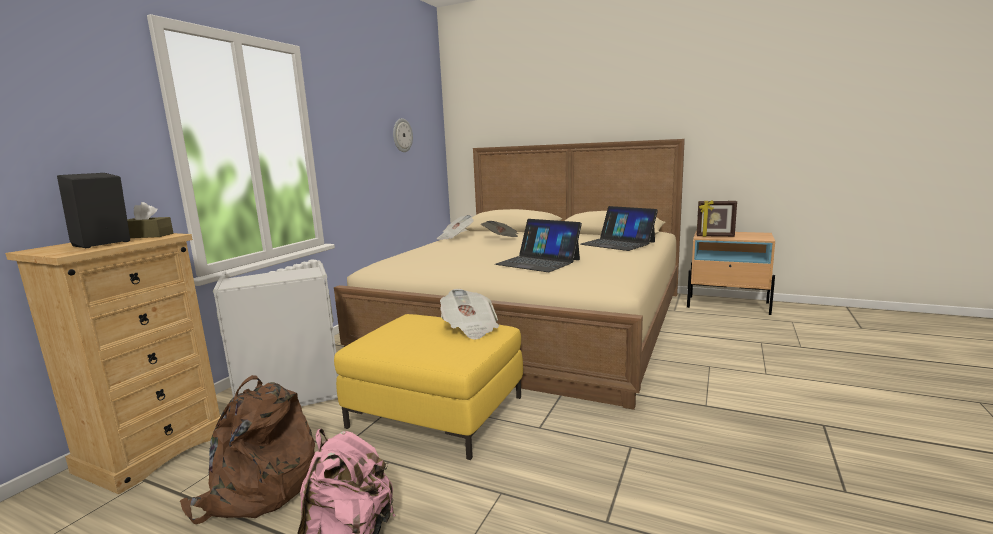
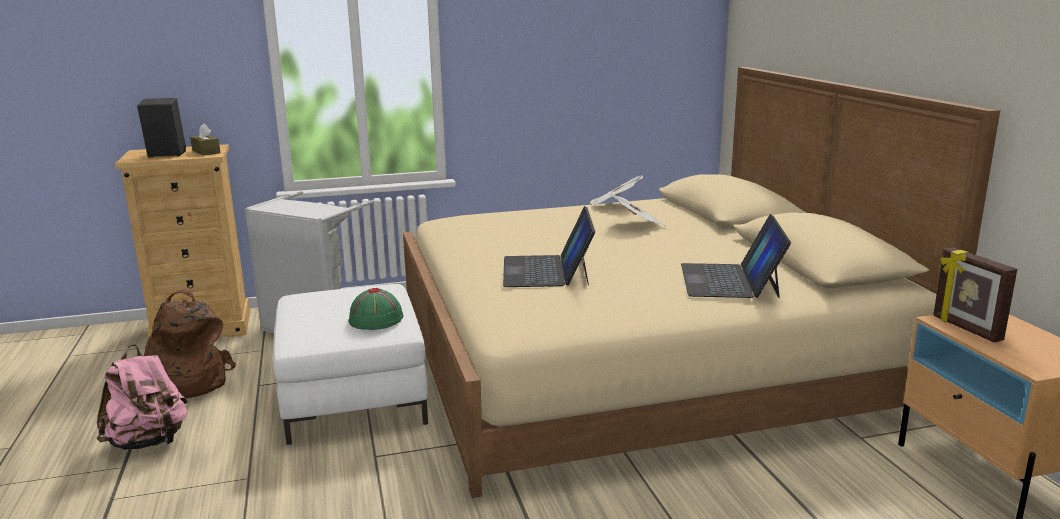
camera: 50 degrees right, 5 degrees up
(402, 135) = (615, 44): wall clock -> none
(437, 412) = (353, 396): yellow ottoman -> white ottoman
(470, 328) = (376, 320): newspaper -> green hat

